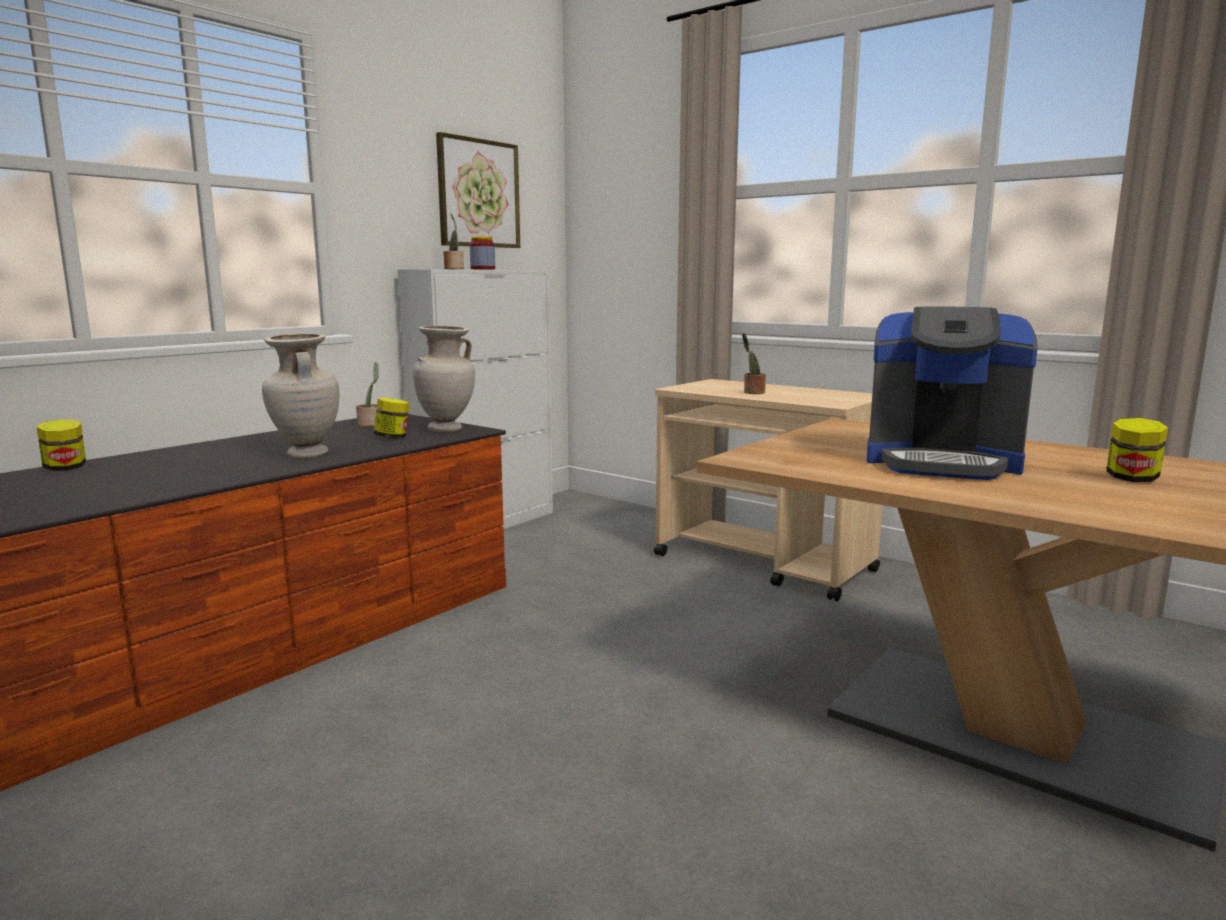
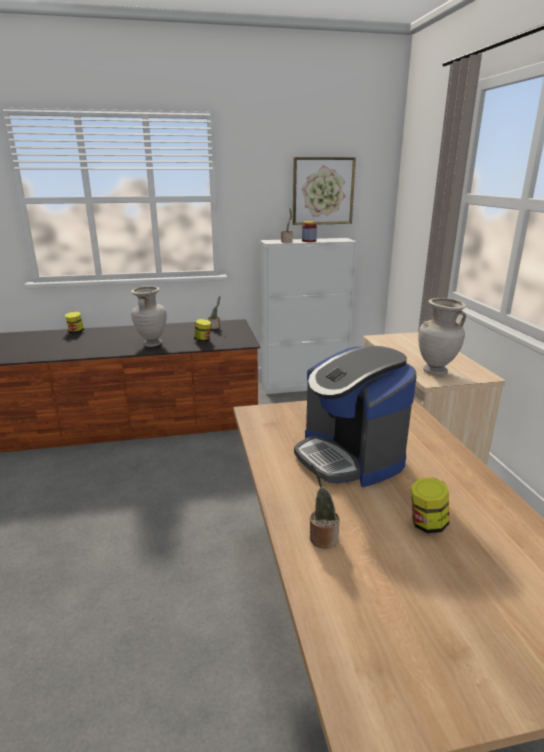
camera: 40 degrees right, 10 degrees up
(446, 429) = (235, 339): beige vase -> beige vase (435, 372)
(752, 392) = (411, 353): potted plant -> potted plant (322, 537)

